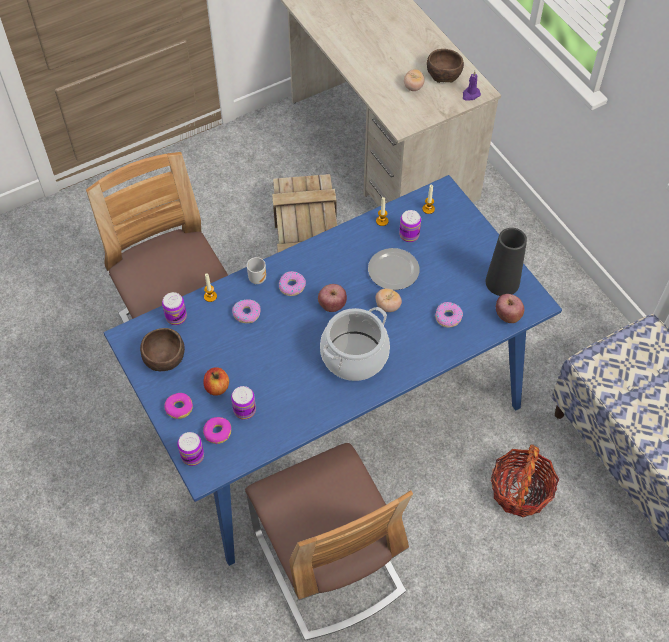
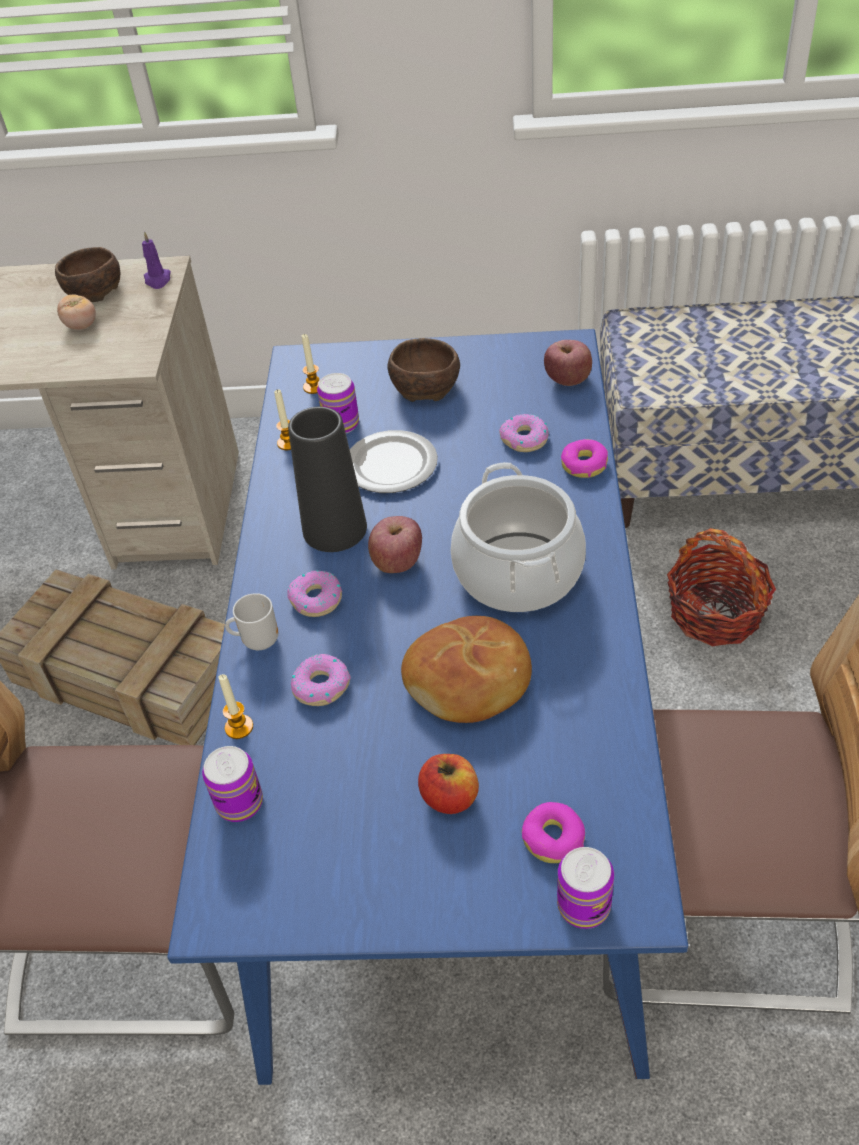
camera: 55 degrees left, 10 degrees down
(165, 356) = (317, 860): brown bowl -> brown bowl (424, 386)
(179, 408) = (455, 884): donut -> donut (584, 465)
(244, 410) = (530, 773): can -> none
(279, 366) = (469, 682): none -> bread
(387, 306) = (453, 497): tomato -> none
(502, 282) = (506, 364): black vase -> black vase (334, 529)

